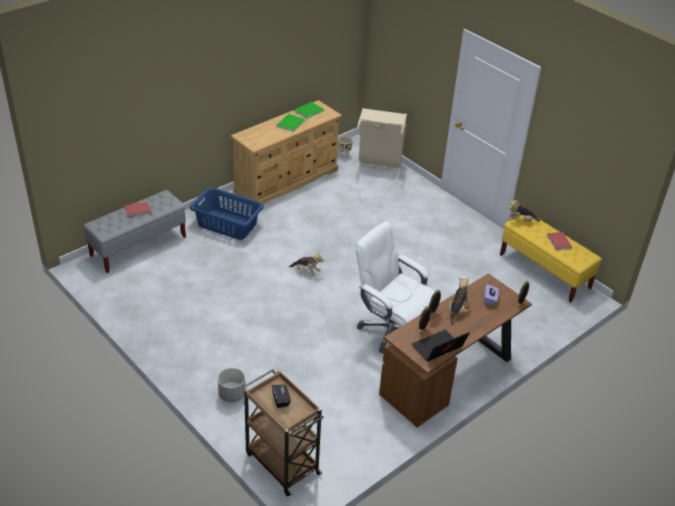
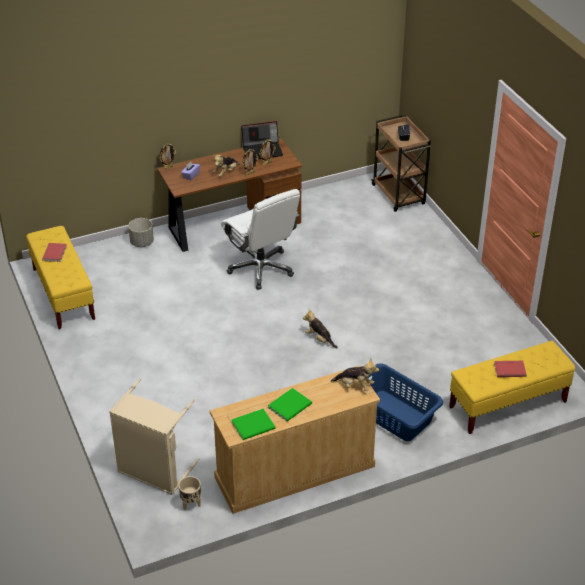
camera: 160 degrees left, 0 degrees up
(138, 246) = (507, 405): grey bench -> yellow bench
(231, 395) = (428, 243): grey planter -> grey planter (142, 243)
(521, 220) = (71, 282): plush toy -> plush toy (355, 386)

